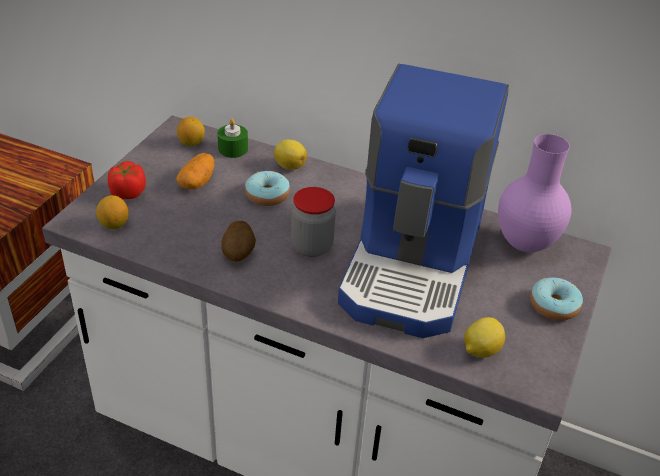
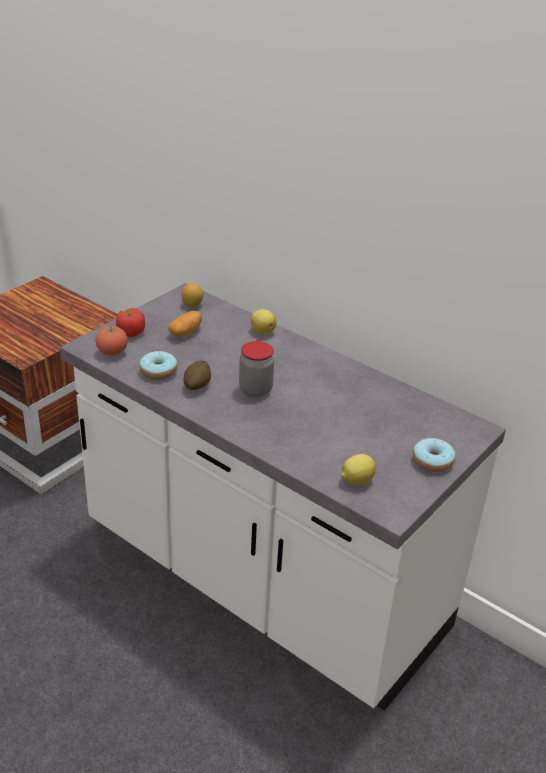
camera: 15 degrees right, 5 degrees down
(114, 224) = (112, 352): lemon -> tomato
(233, 149) = (223, 313): green candle -> none
(267, 195) = (236, 349): donut -> donut (158, 371)
(415, 263) = (332, 414): coffee machine -> none
(525, 243) = (431, 414): purple vase -> none

